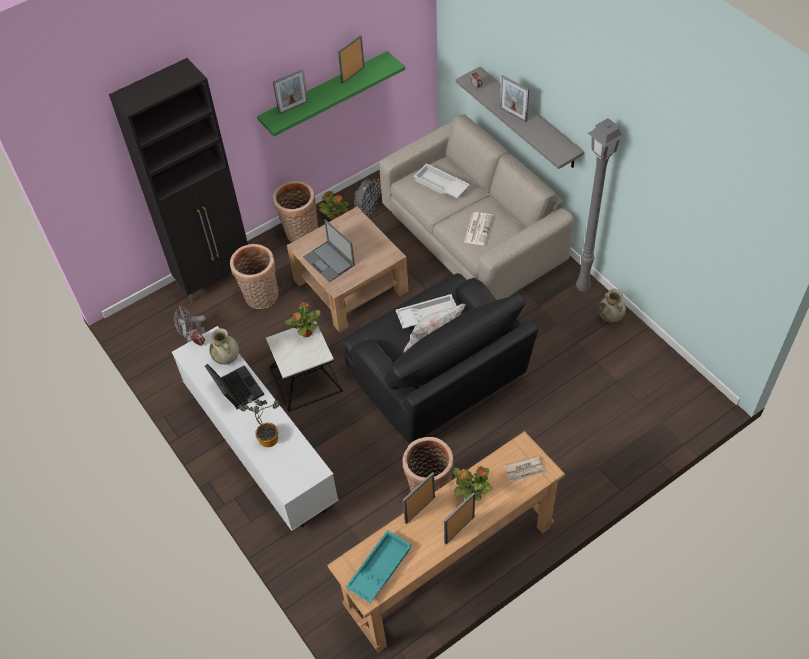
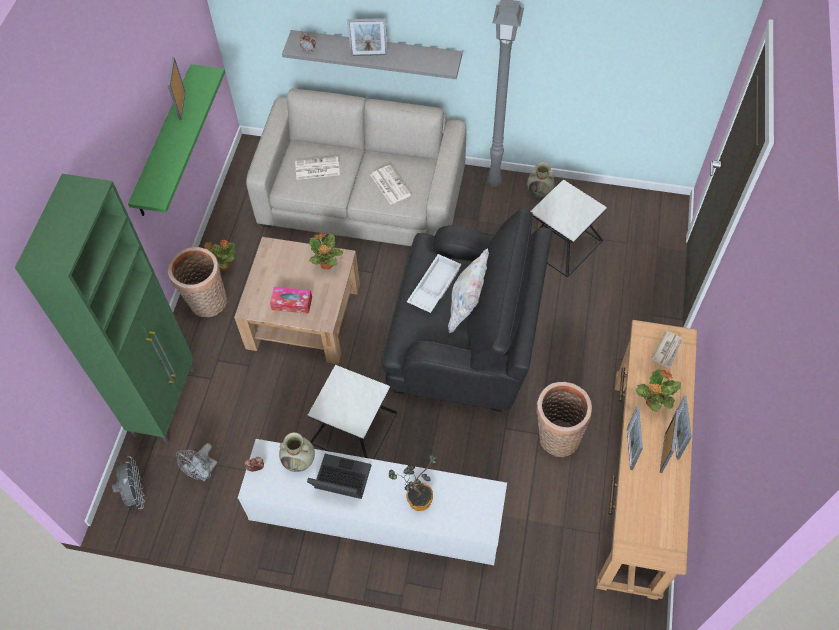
camera: 45 degrees left, 5 degrees up
(216, 277) = (166, 401): black cabinet -> green cabinet
(261, 298) = (232, 388): basket -> none
(293, 107) = (157, 172): picture frame -> picture frame (663, 452)
(306, 333) = (340, 382): potted plant -> potted plant (326, 265)
(329, 261) = (292, 303): laptop -> tissue box
(367, 209) = (246, 239): grey fan -> grey fan (135, 493)
(379, 568) = (653, 524): turquoise tray -> none
(440, 185) = (316, 169): white tray -> newspaper
(585, 365) = (561, 243): none -> side table

